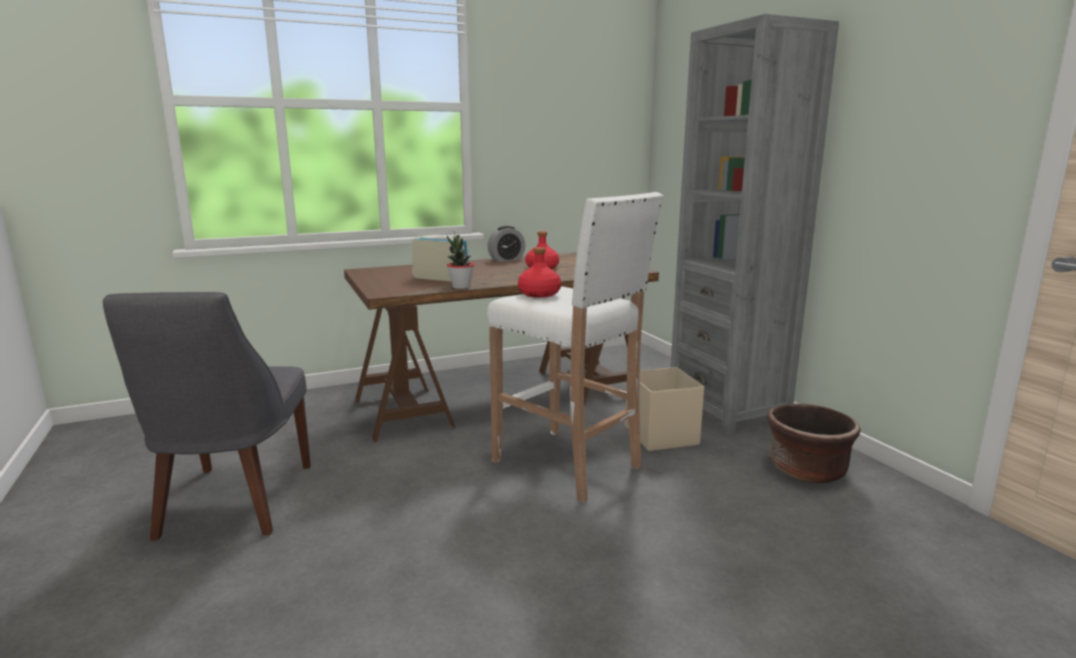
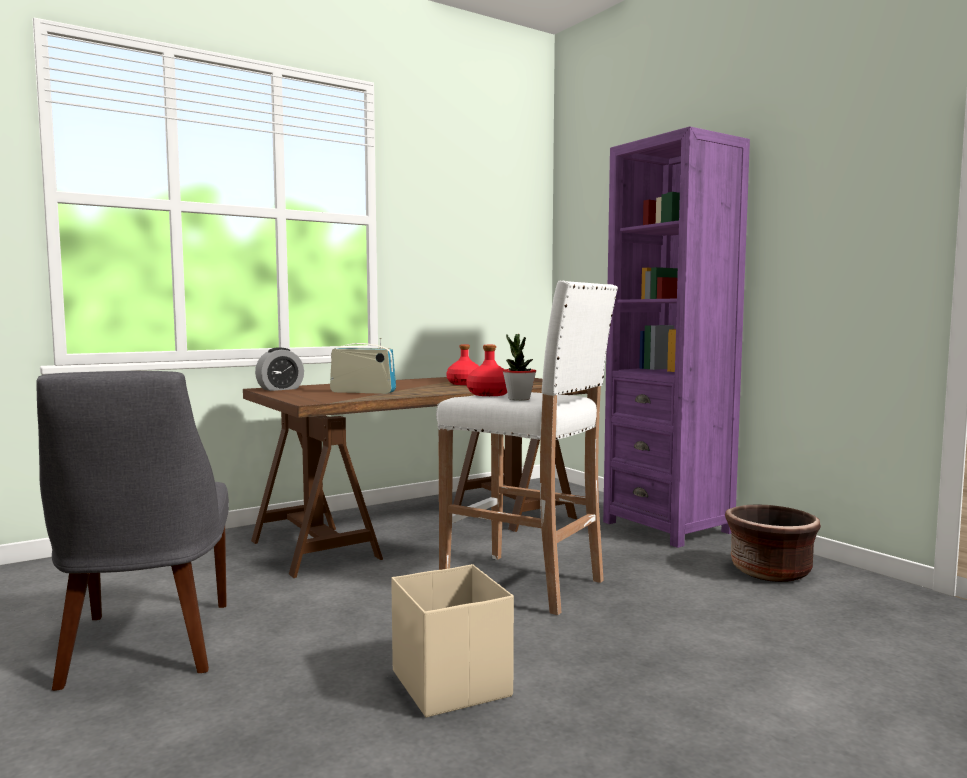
camera: 10 degrees left, 10 degrees down
(461, 287) = (392, 396): potted plant -> potted plant (519, 399)
(506, 259) = (419, 379): alarm clock -> alarm clock (280, 389)
(661, 435) = (610, 552): beige storage box -> beige storage box (451, 683)
(728, 409) = (667, 527): grey bookcase -> purple bookcase

